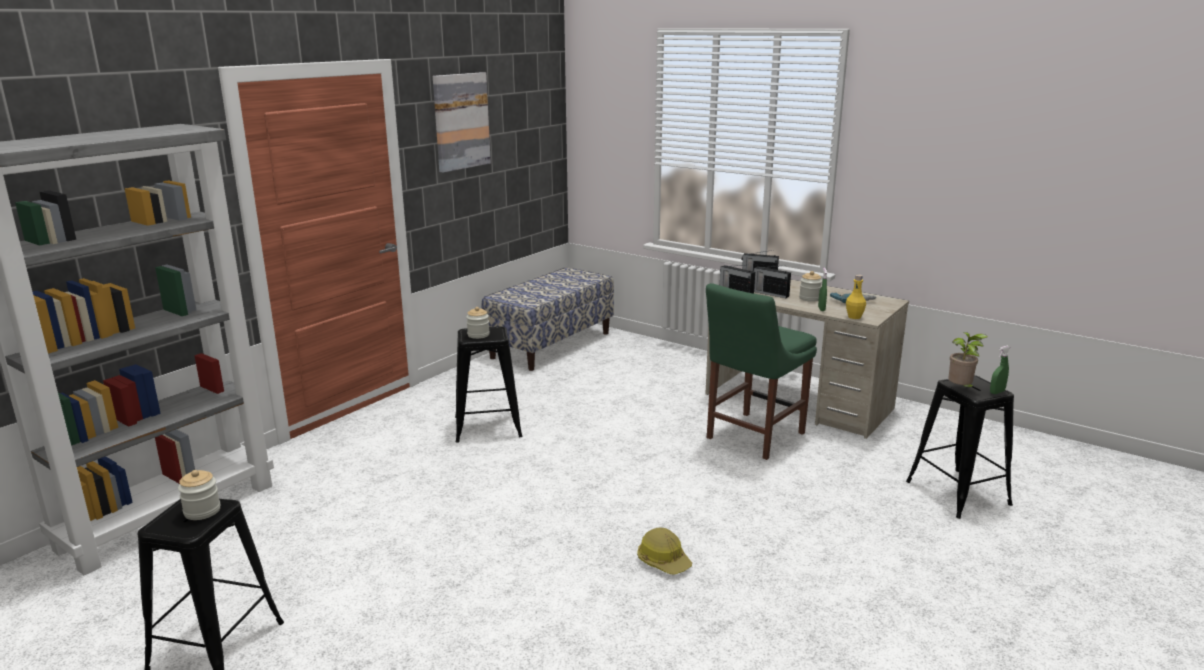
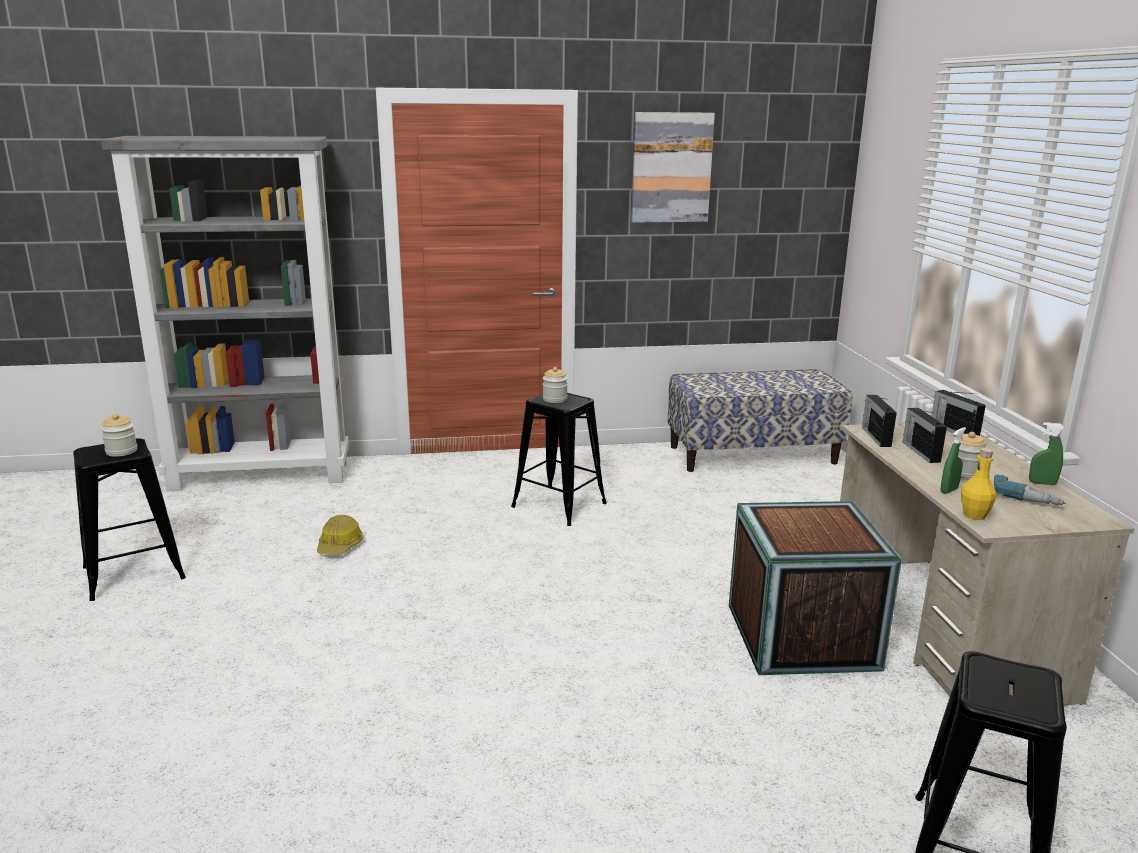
camera: 45 degrees right, 0 degrees up
(663, 561) = (478, 699): hard hat -> hard hat (340, 546)
(752, 437) = (801, 636): green chair -> crate
(961, 389) = (978, 677): potted plant -> none
(997, 392) = (1034, 711): green spray bottle -> green spray bottle (1042, 483)

